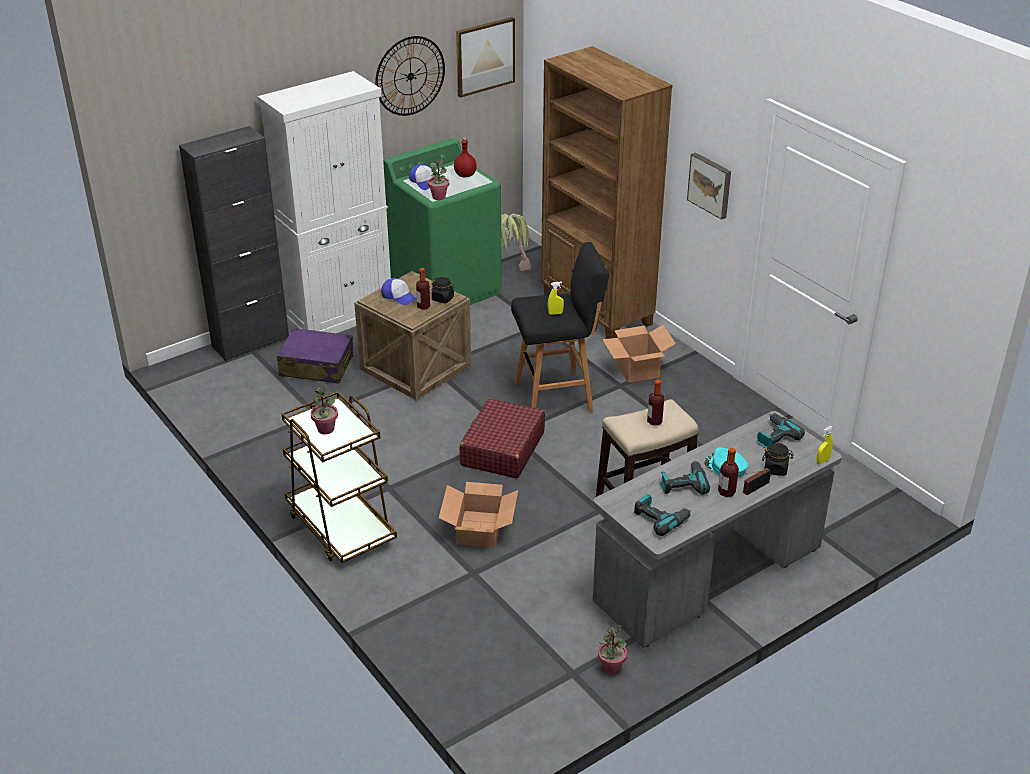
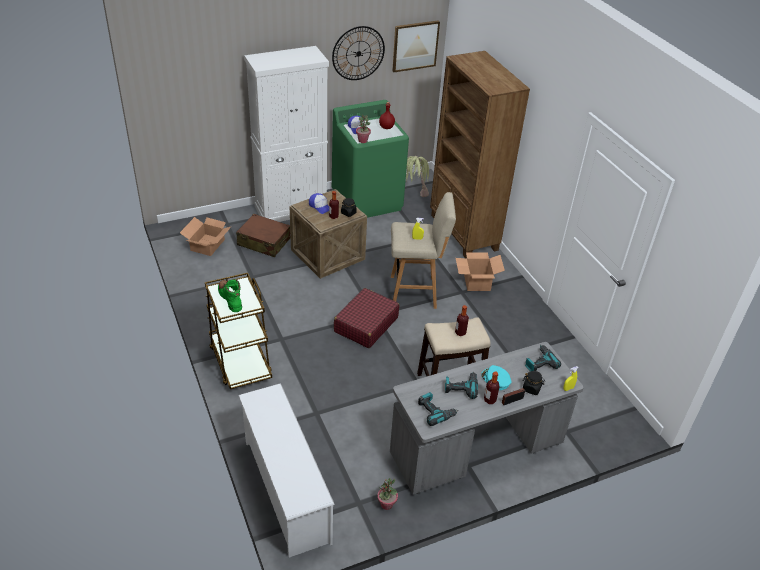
camera: 10 degrees right, 5 degrees up
(250, 342) = (227, 217): black cabinet -> none
(316, 366) = (264, 242): purple suitcase -> brown suitcase
(325, 429) = (230, 299): potted plant -> green boot
(464, 677) = (285, 490): none -> white shoe rack
(480, 528) = (331, 381): cardboard box -> cardboard box (208, 245)
(557, 396) = (415, 292): black stool -> beige stool
(710, 185) = (545, 165): picture -> none

